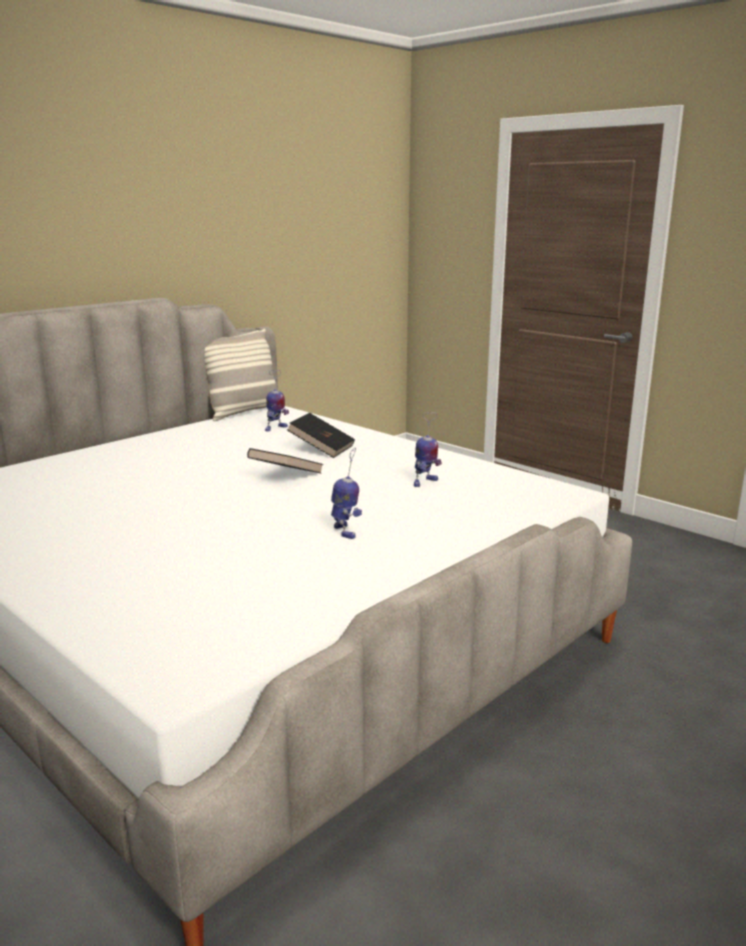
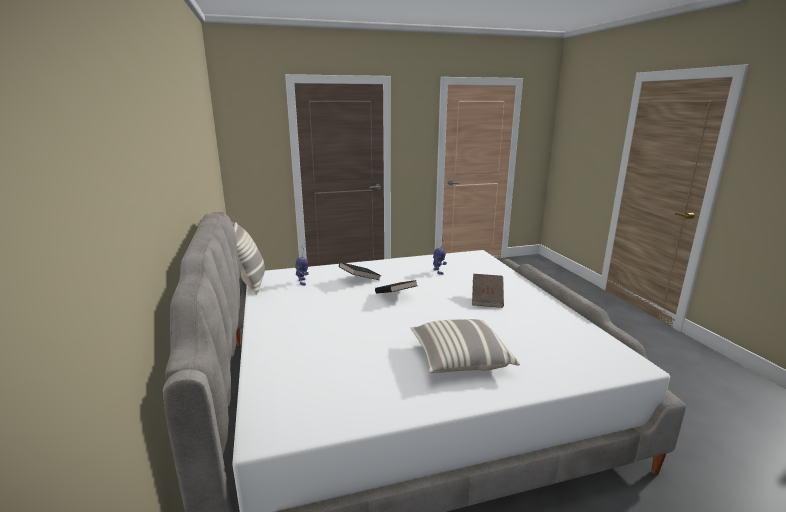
camera: 60 degrees left, 0 degrees up
(113, 545) = (459, 359): none -> pillow
(345, 531) = (487, 299): toy robot -> brown book

